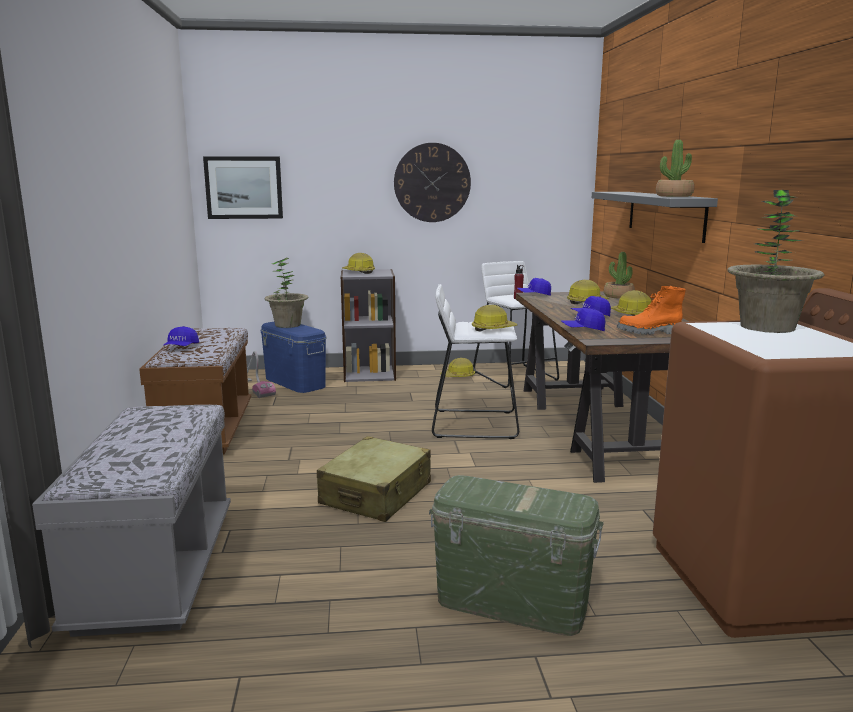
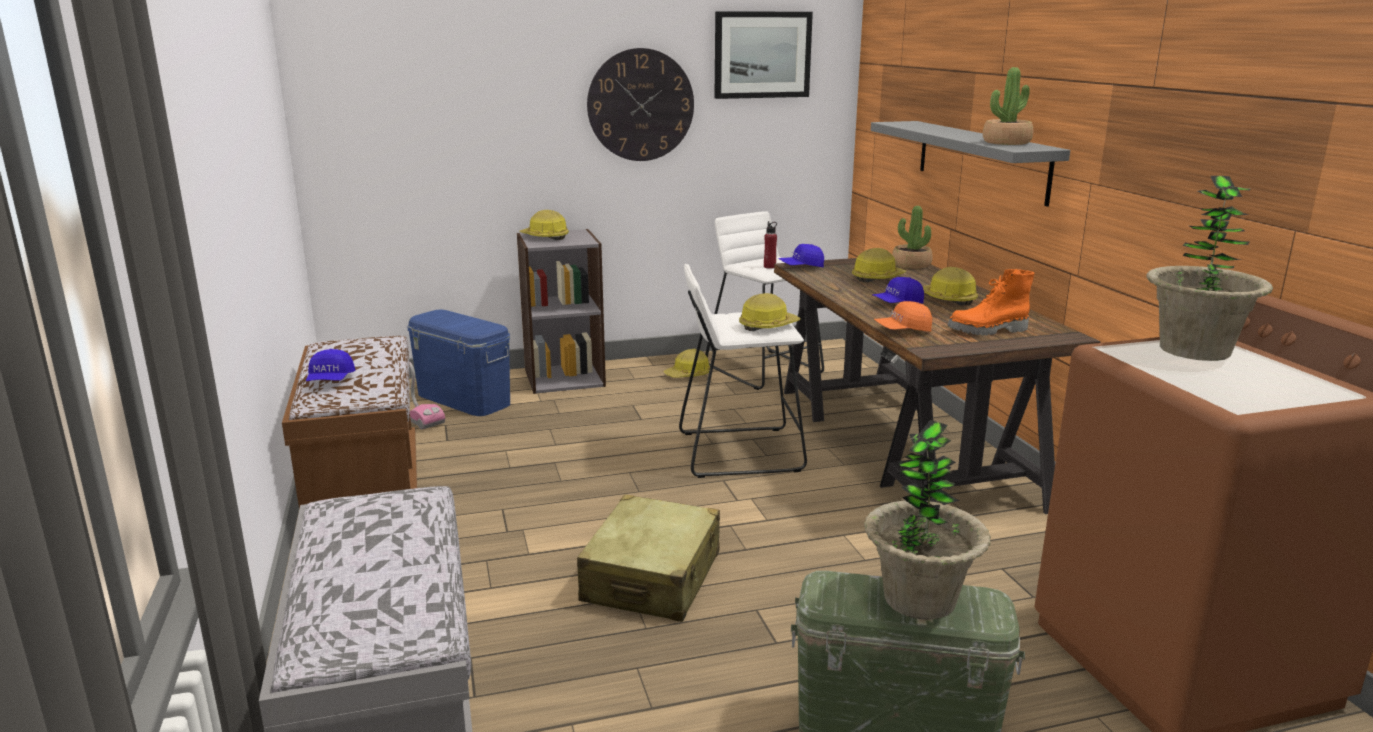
camera: 10 degrees left, 5 degrees up
(244, 187) = (367, 118): picture -> picture (762, 55)
(287, 325) = (449, 318): potted plant -> potted plant (919, 599)
(583, 330) = (903, 330): blue cap -> orange cap

